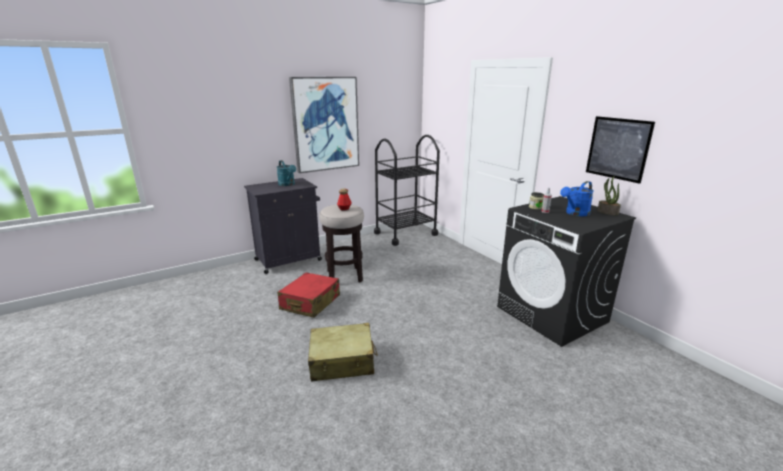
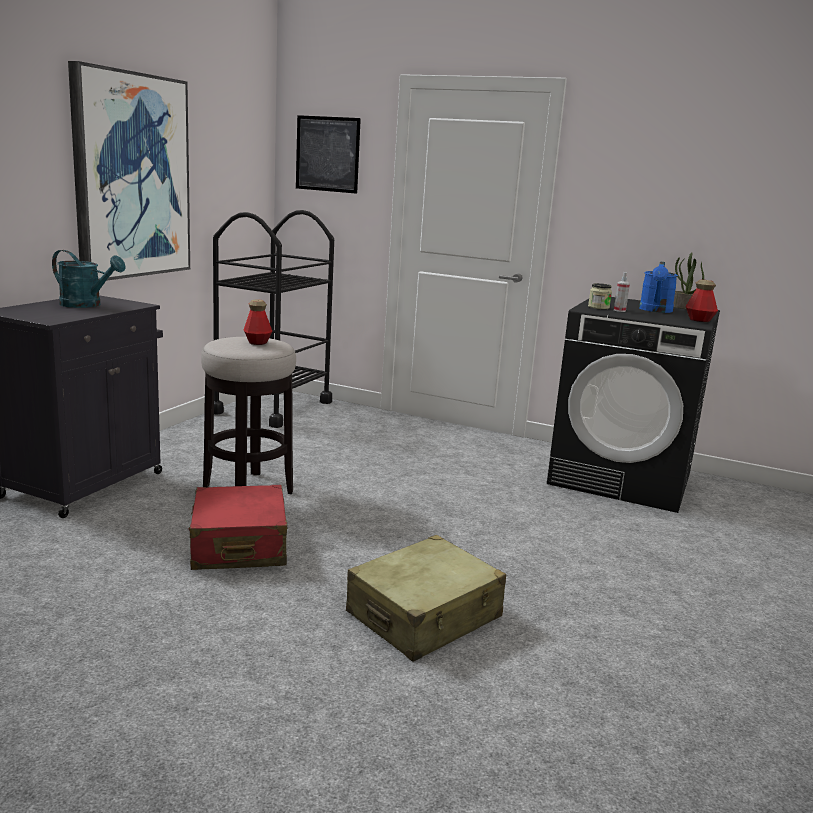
camera: 35 degrees left, 5 degrees down
(591, 225) = (699, 320): none -> bottle
(618, 148) = (684, 214): picture -> picture (327, 154)

